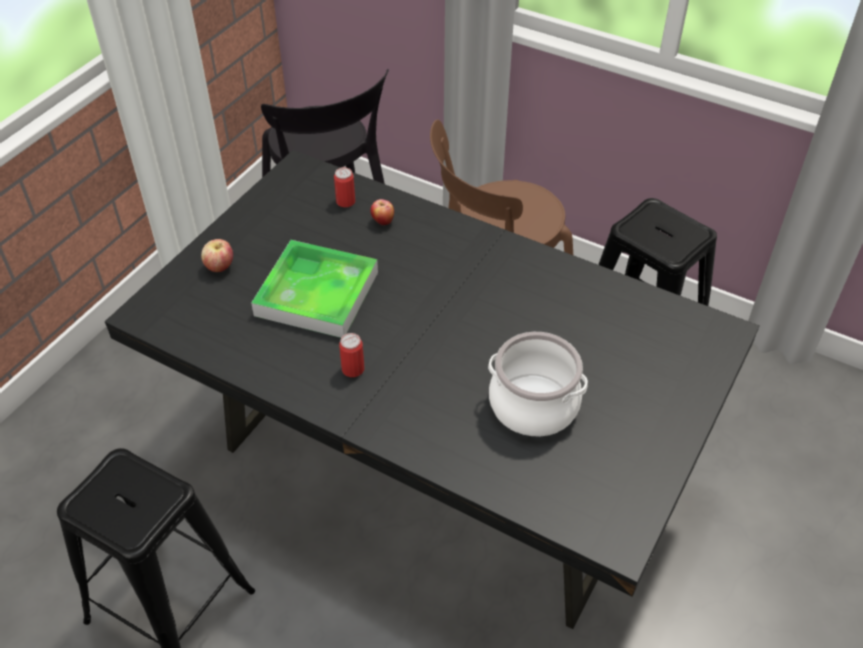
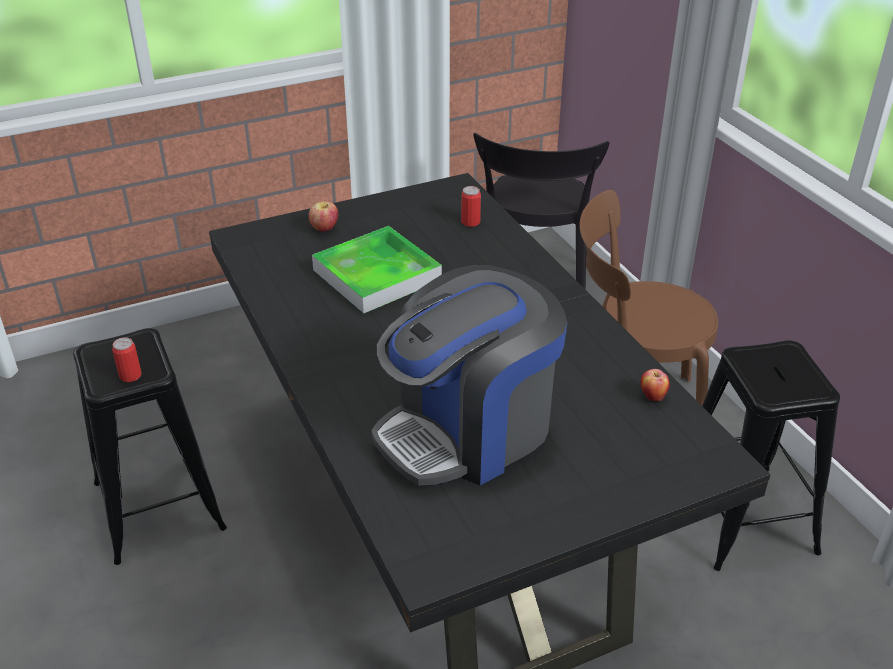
camera: 35 degrees right, 10 degrees down
(353, 369) = (347, 337): can -> can (130, 376)
(382, 222) = (485, 247): apple -> apple (652, 397)
(534, 404) = (468, 431): cooking pot -> coffee machine

